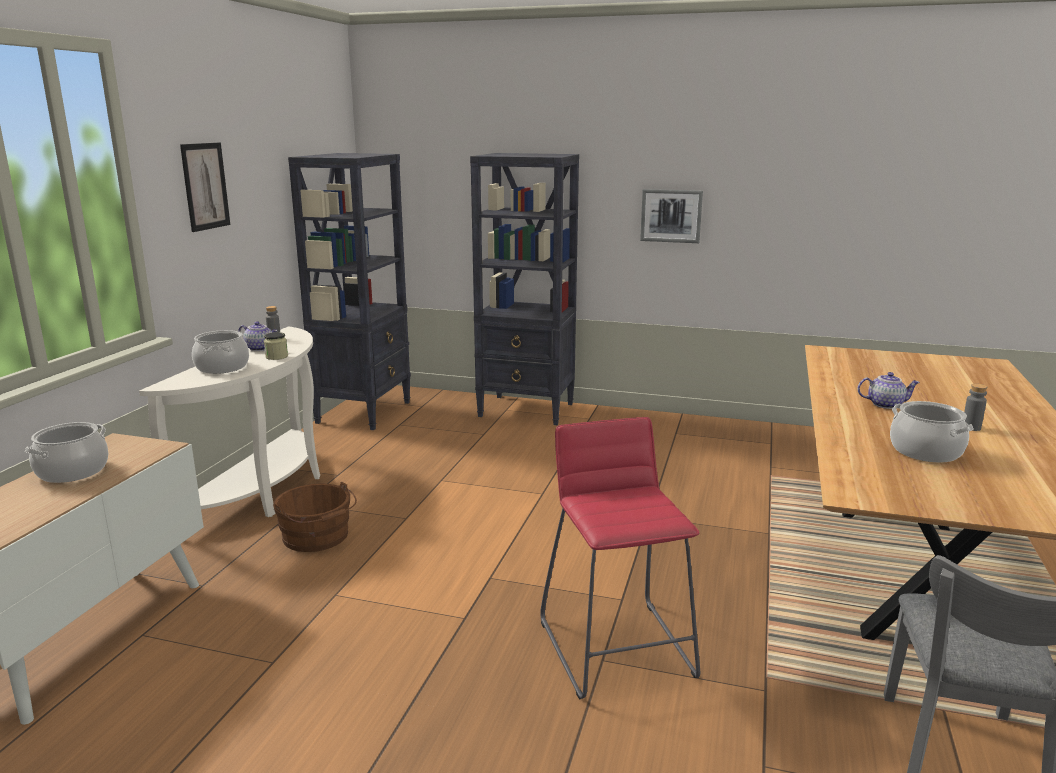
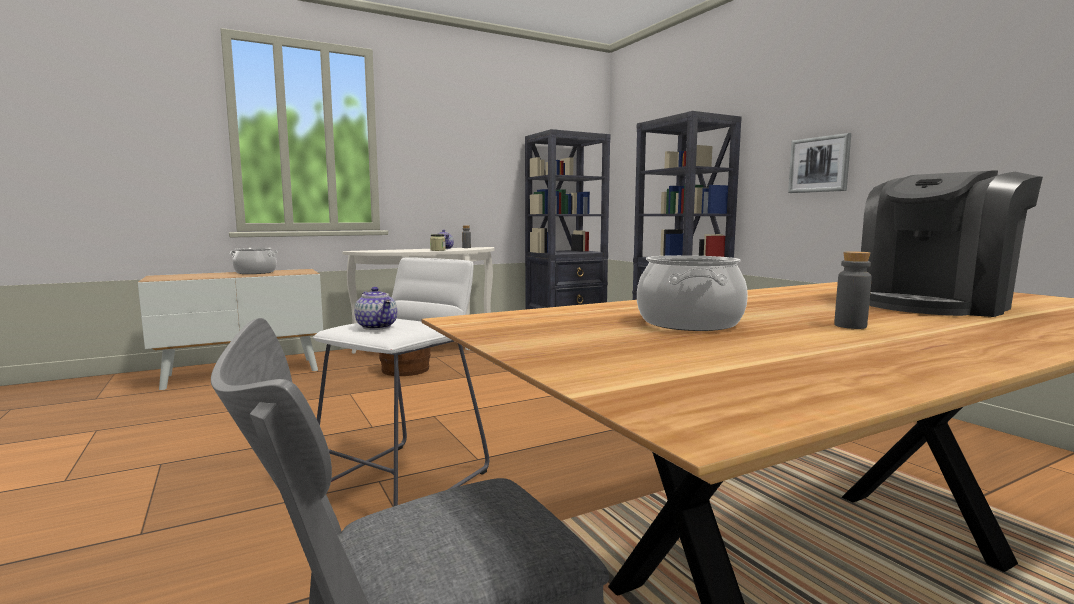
camera: 45 degrees right, 10 degrees down
(205, 186) = (440, 144): picture -> none
(222, 367) = (401, 250): cooking pot -> none
(617, 648) = (403, 480): red stool -> white stool
(885, 404) = (795, 303): teapot -> teapot (378, 327)
(926, 384) = (935, 304): none -> coffee machine

